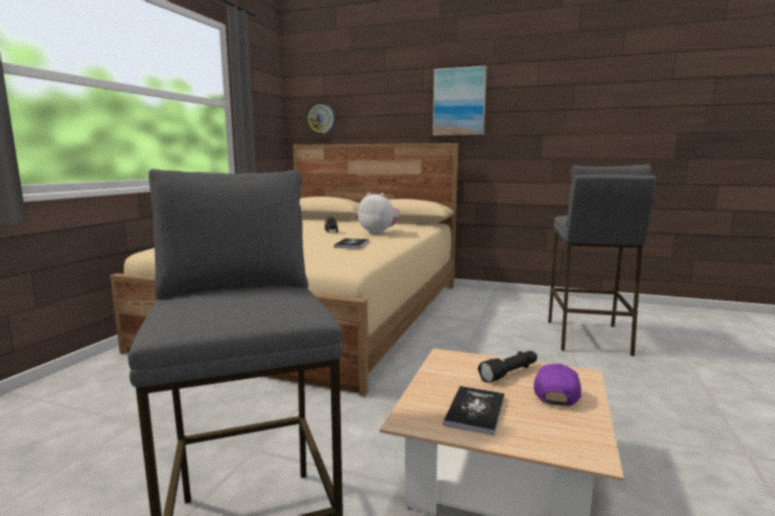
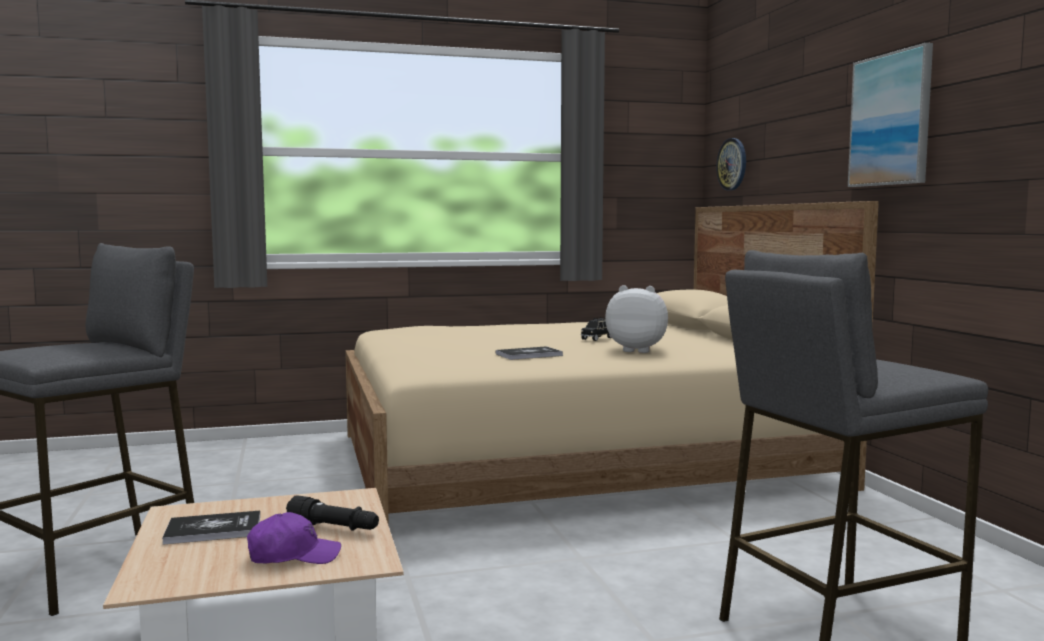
camera: 55 degrees right, 5 degrees down
(379, 233) = (637, 350): plush toy -> plush toy turned 75 degrees counterclockwise

